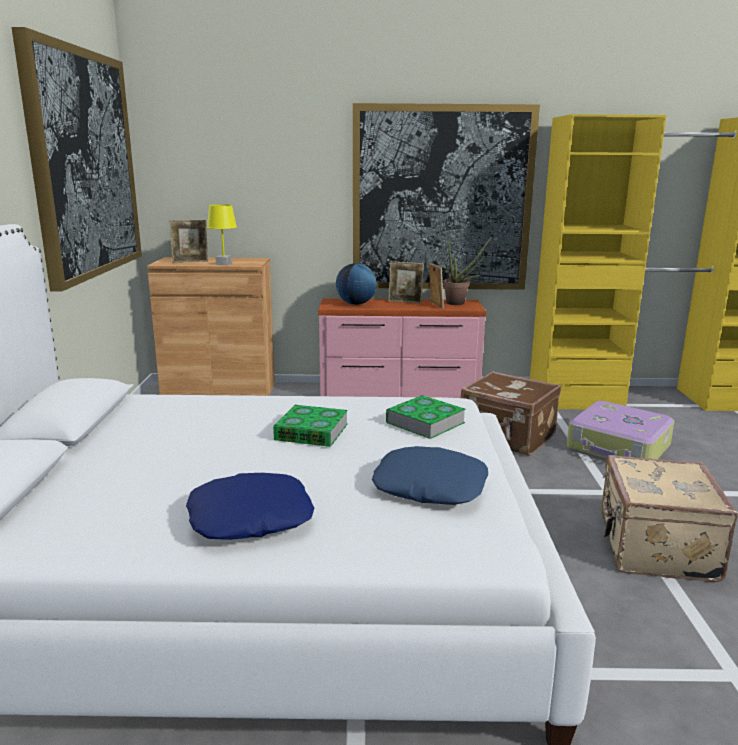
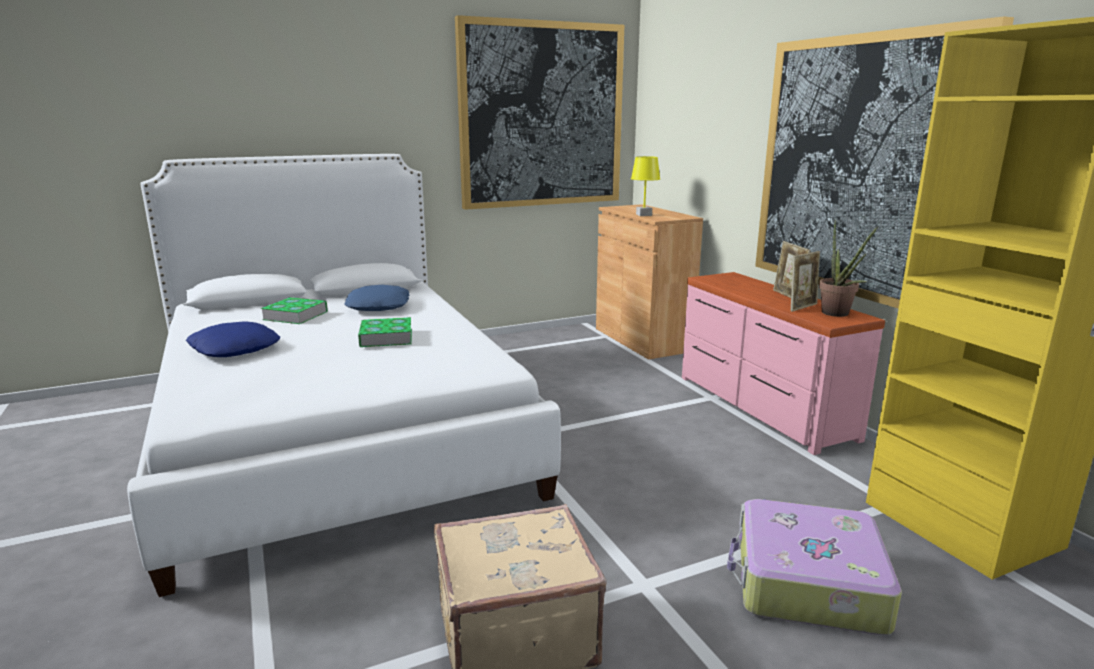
camera: 65 degrees right, 0 degrees up
(190, 262) = (633, 210): picture frame -> none
(356, 304) = (734, 283): globe -> none
(425, 422) = (435, 365): book -> book (295, 315)
(430, 486) = (296, 385): blue pillow -> blue pillow (379, 306)
(507, 437) = (725, 490): brown suitcase -> none

